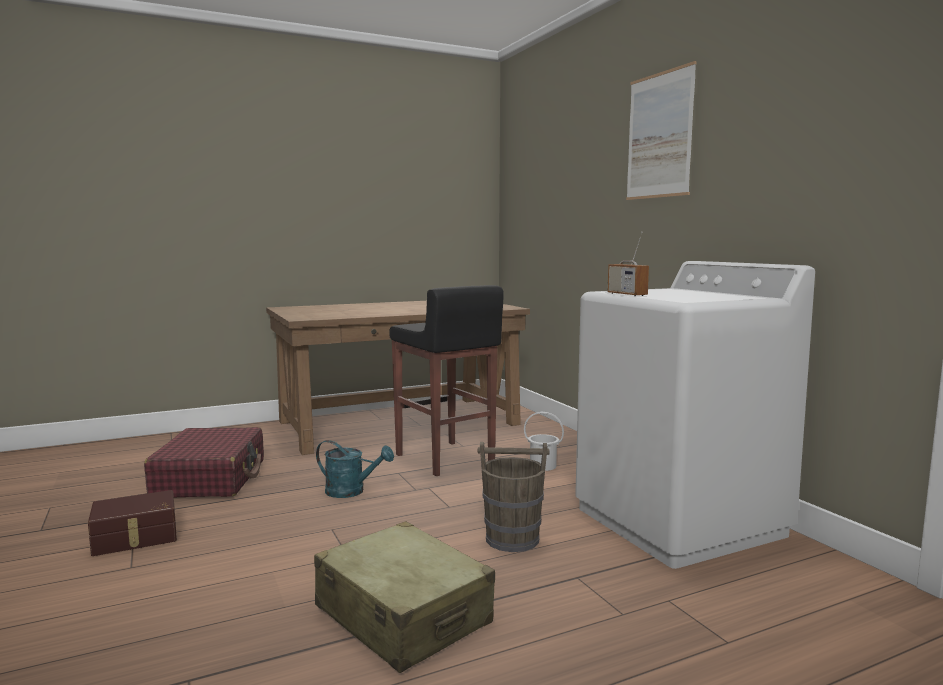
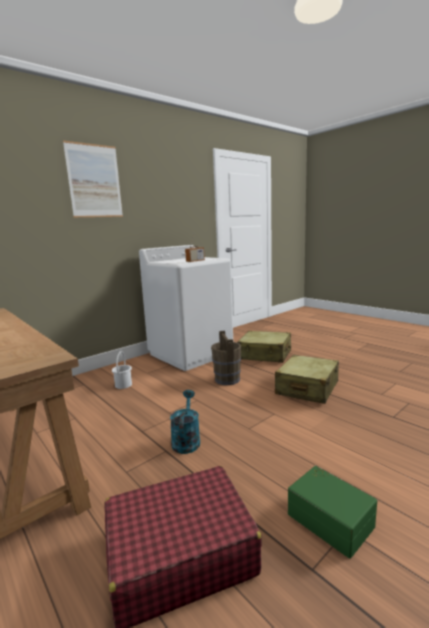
camera: 105 degrees left, 5 degrees up
(135, 538) = (331, 519): brown storage box -> green storage box
(444, 459) = (108, 419): black stool -> none
(651, 614) = (265, 355): none -> beige suitcase

